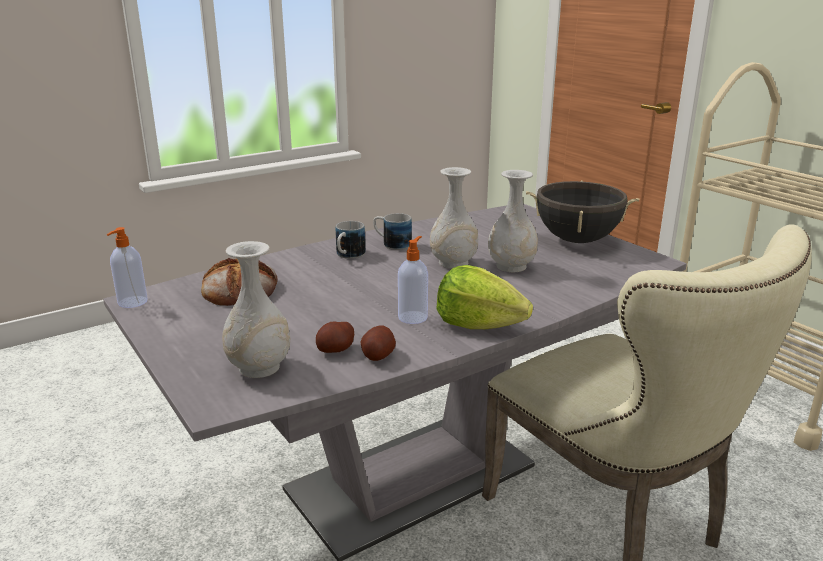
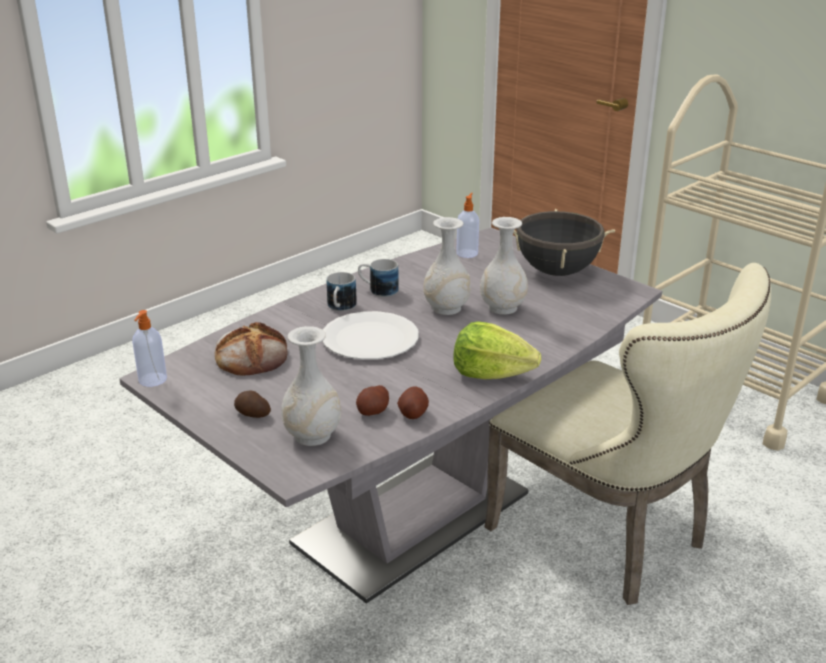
camera: 10 degrees left, 5 degrees up
(209, 341) = (252, 414): none -> potato
(364, 283) = (370, 339): none -> white plate
(413, 317) = (430, 371): soap dispenser -> soap dispenser (467, 253)

